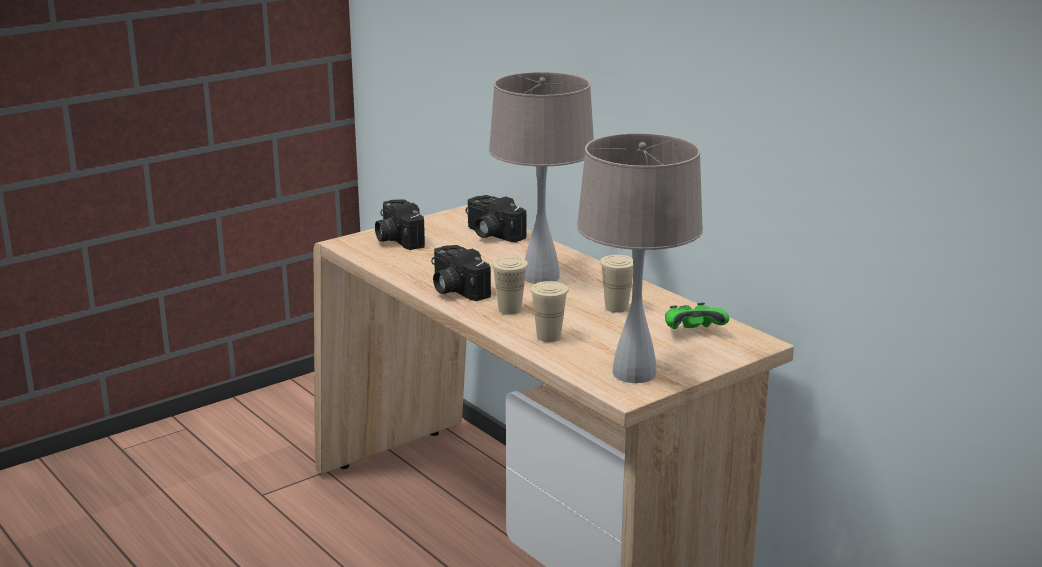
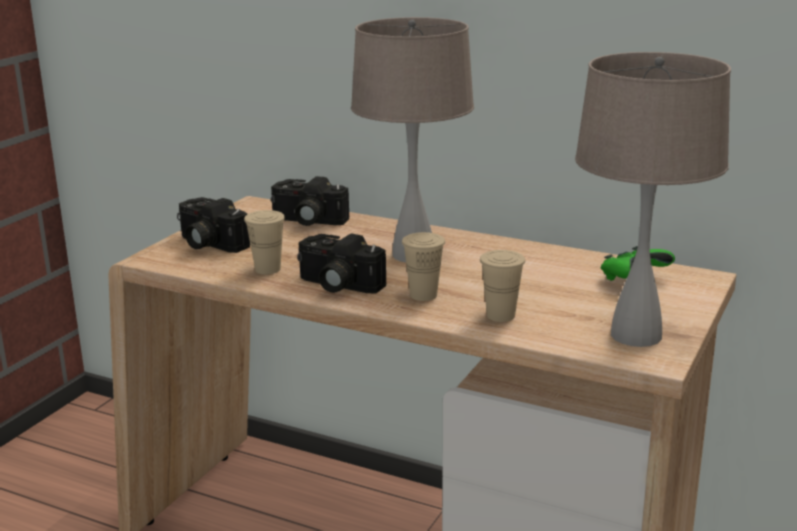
camera: 25 degrees left, 0 degrees up
(616, 307) = (528, 271): beige cup -> beige cup (267, 269)

